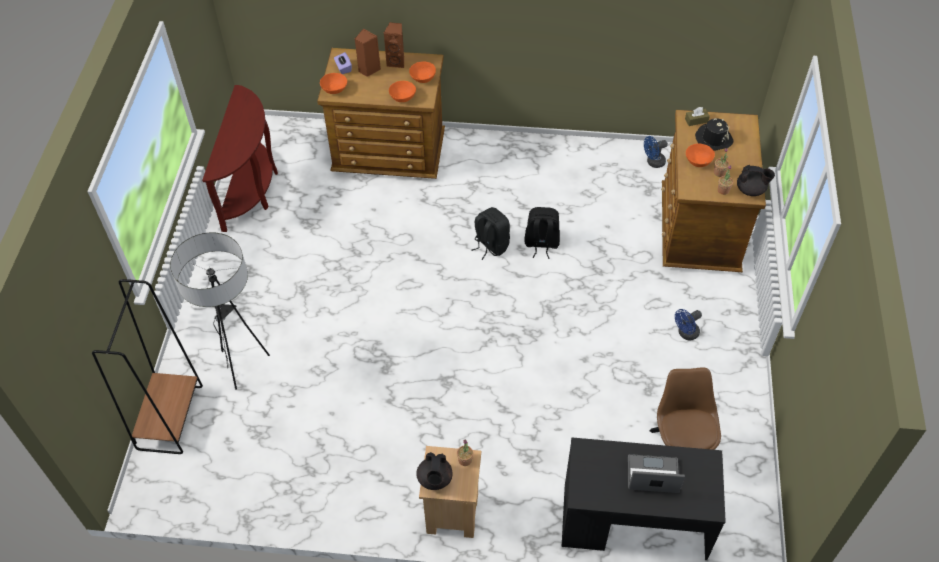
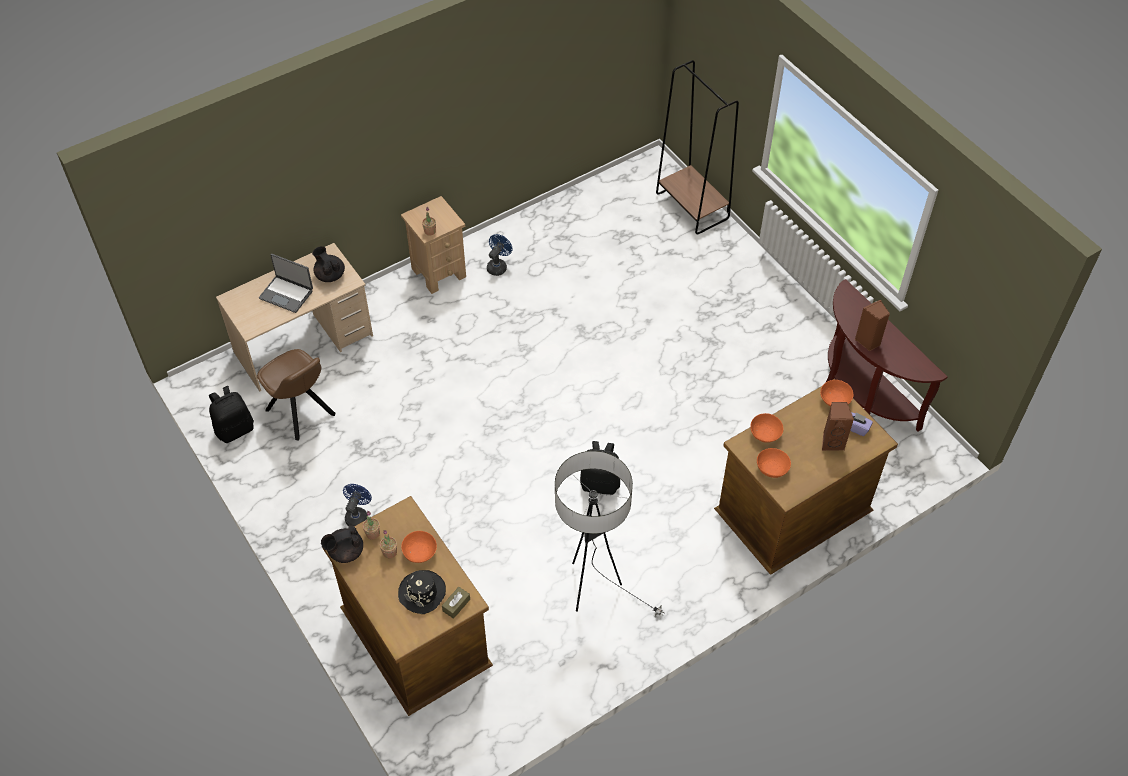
camera: 140 degrees right, 0 degrees up
(242, 365) = (688, 265): floor lamp -> floor lamp (593, 589)
(397, 62) = (817, 470): brown speaker -> brown speaker (868, 341)
(435, 479) = (440, 210): black teapot -> black teapot (330, 275)
(541, 244) = (556, 516): black backpack -> black backpack (235, 429)
(634, 521) = (304, 344): black desk -> beige desk
(652, 476) = (287, 294): laptop -> laptop turned 60 degrees clockwise
(653, 162) = (522, 694): blue fan -> blue fan (498, 266)

